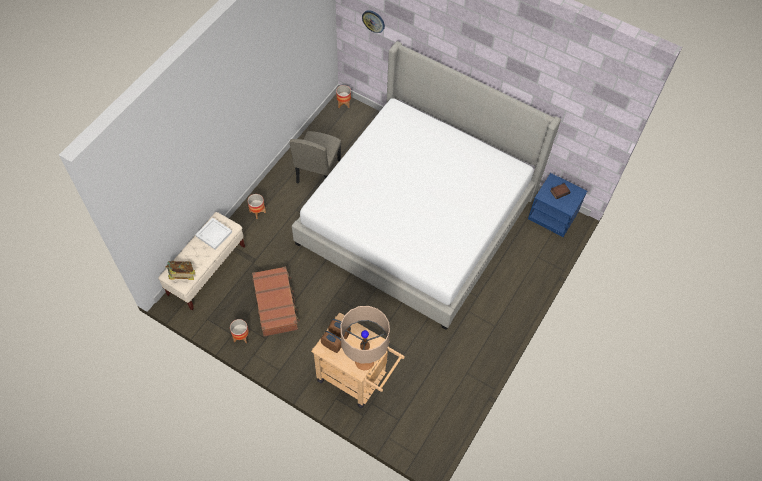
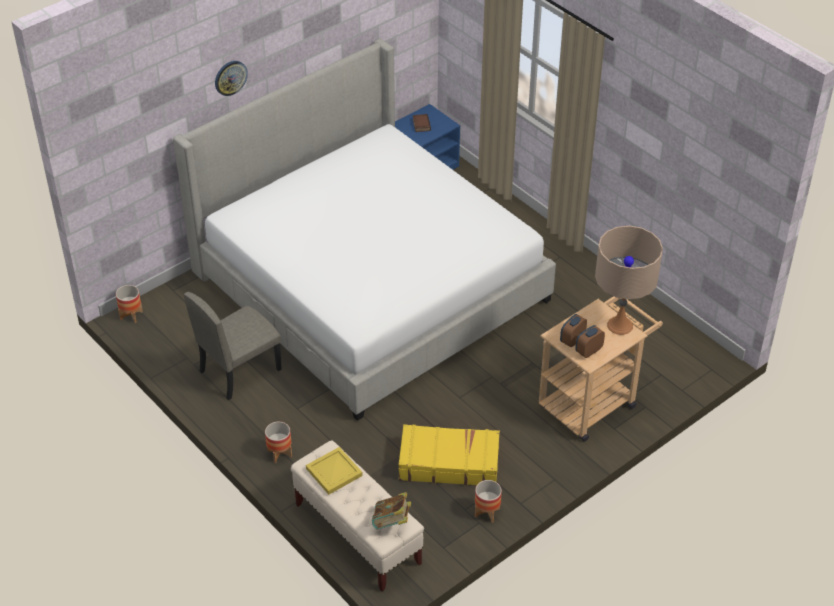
camera: 70 degrees left, 15 degrees down
(213, 234) = (334, 473): white tray -> yellow tray
(276, 304) = (448, 463): brown suitcase -> yellow suitcase
(318, 171) = (239, 370): beige chair -> beige chair turned 105 degrees clockwise
(373, 21) = (132, 142): wall clock -> wall clock (230, 77)

